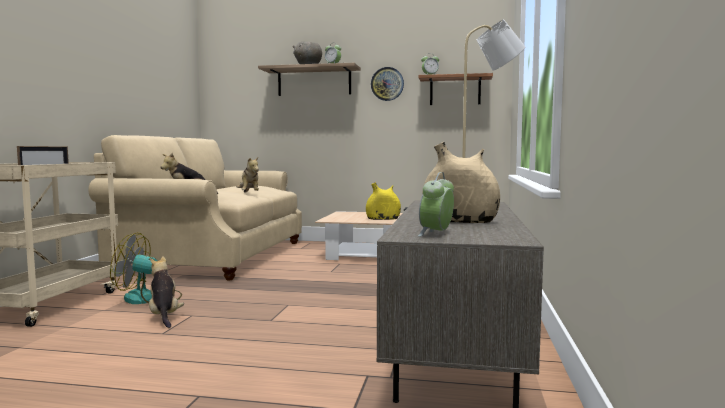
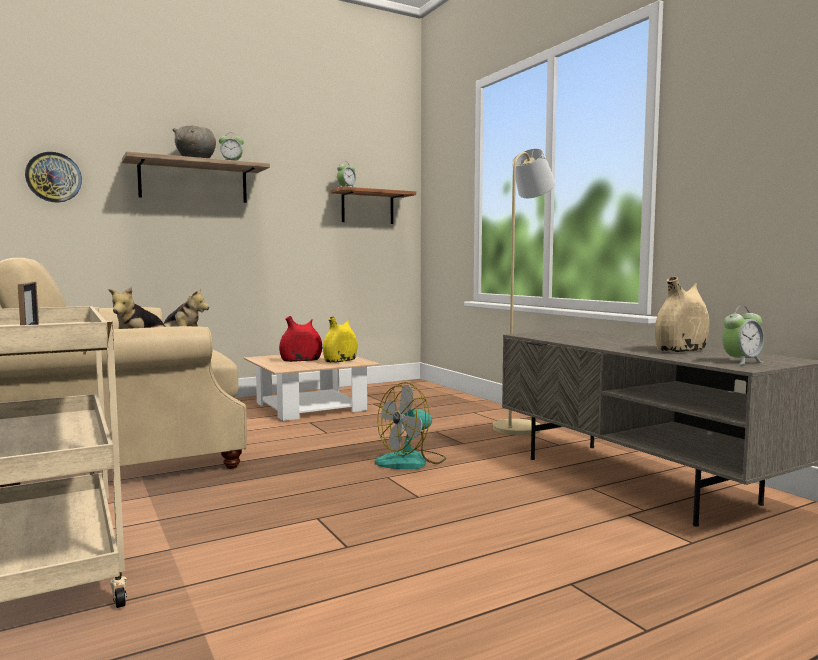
camera: 40 degrees left, 0 degrees up
(149, 299) = (196, 517): fan -> fan (411, 461)
(164, 316) = (286, 529): plush toy -> none
(359, 216) = (301, 360): none -> red vase
(387, 84) = (292, 193): wall clock -> wall clock (54, 177)
(436, 234) = (741, 362): alarm clock -> alarm clock turned 105 degrees counterclockwise

